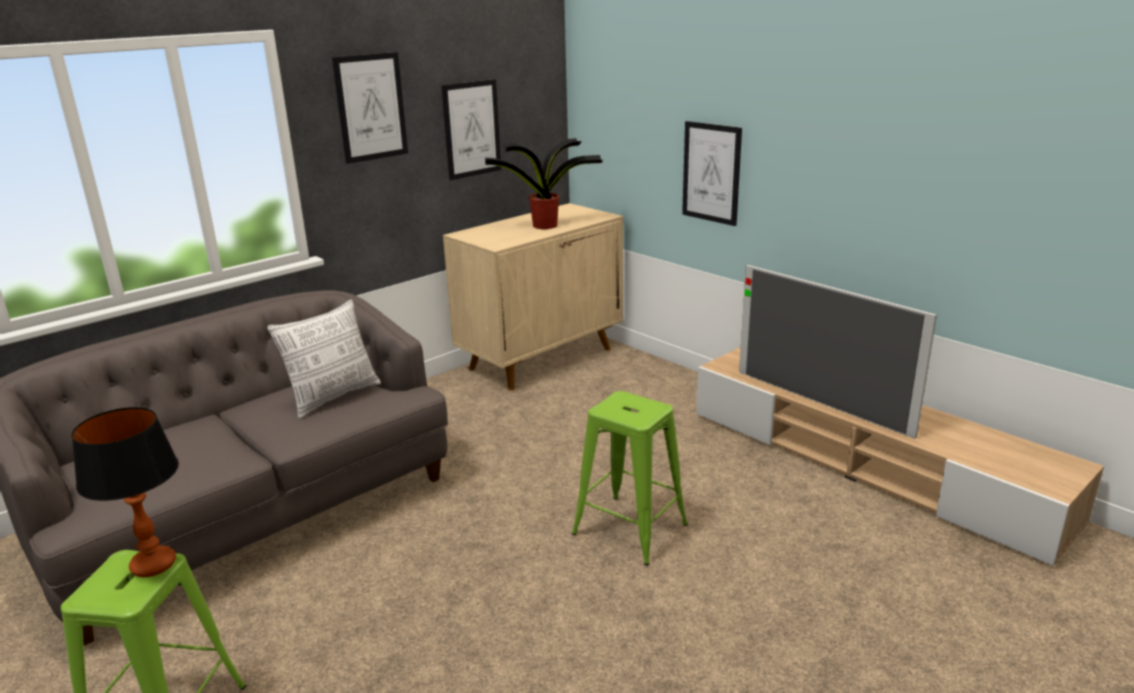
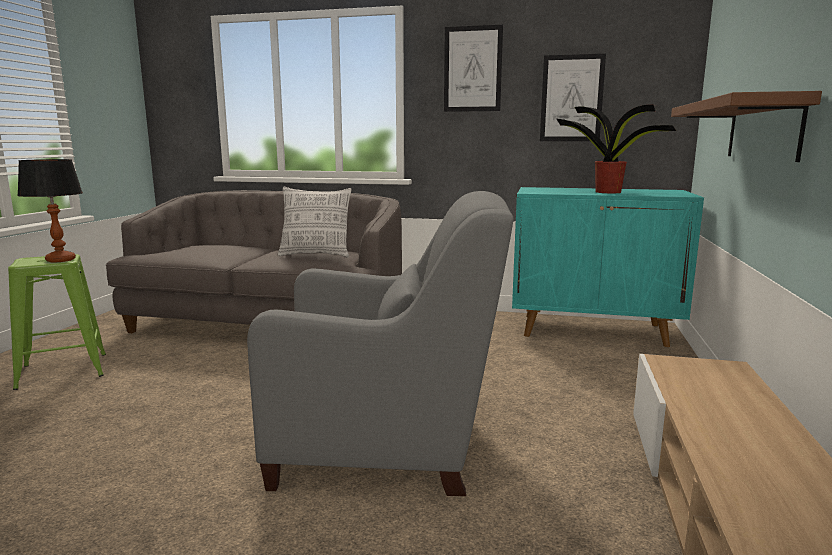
camera: 55 degrees right, 10 degrees down
(542, 358) = (594, 330): beige cabinet -> turquoise cabinet
(629, 529) = (384, 443): green stool -> grey armchair
(711, 173) = (763, 130): picture -> brown shelf
(820, 402) = (704, 435): television -> none

